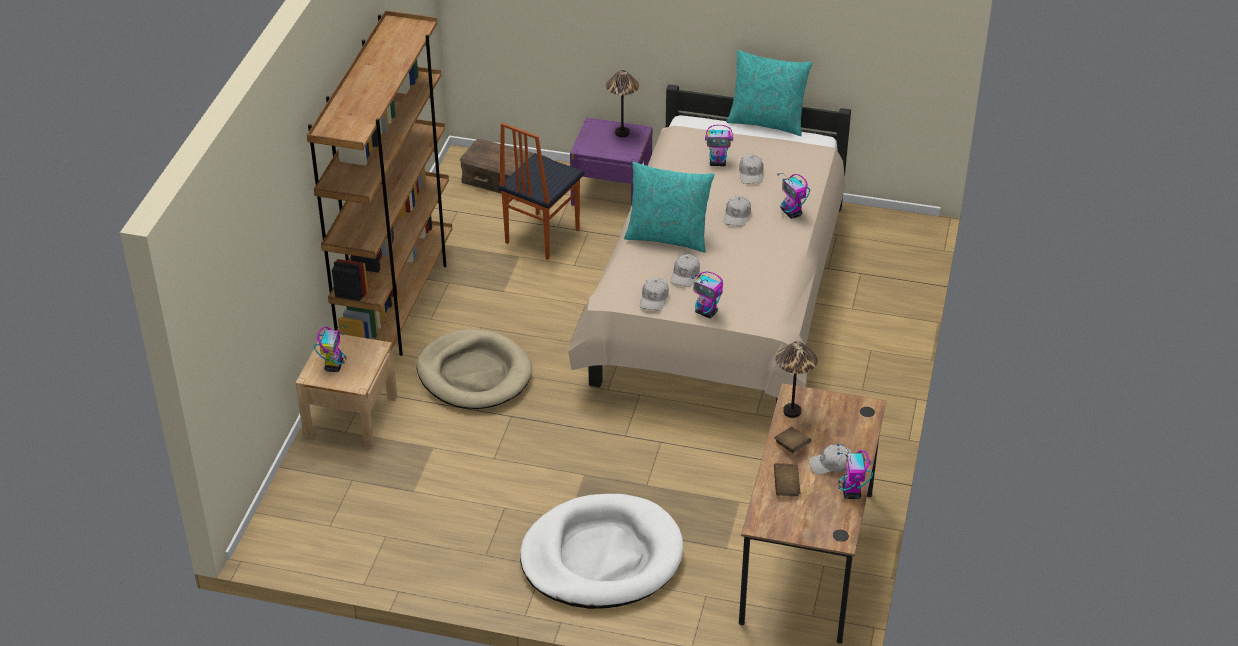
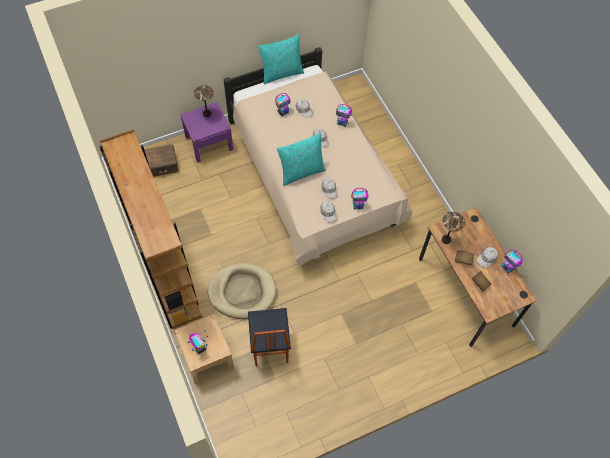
camera: 40 degrees left, 20 degrees up
(541, 236) = (199, 190): chair -> chair (269, 347)
(601, 557) = (387, 353): white dog bed -> none

